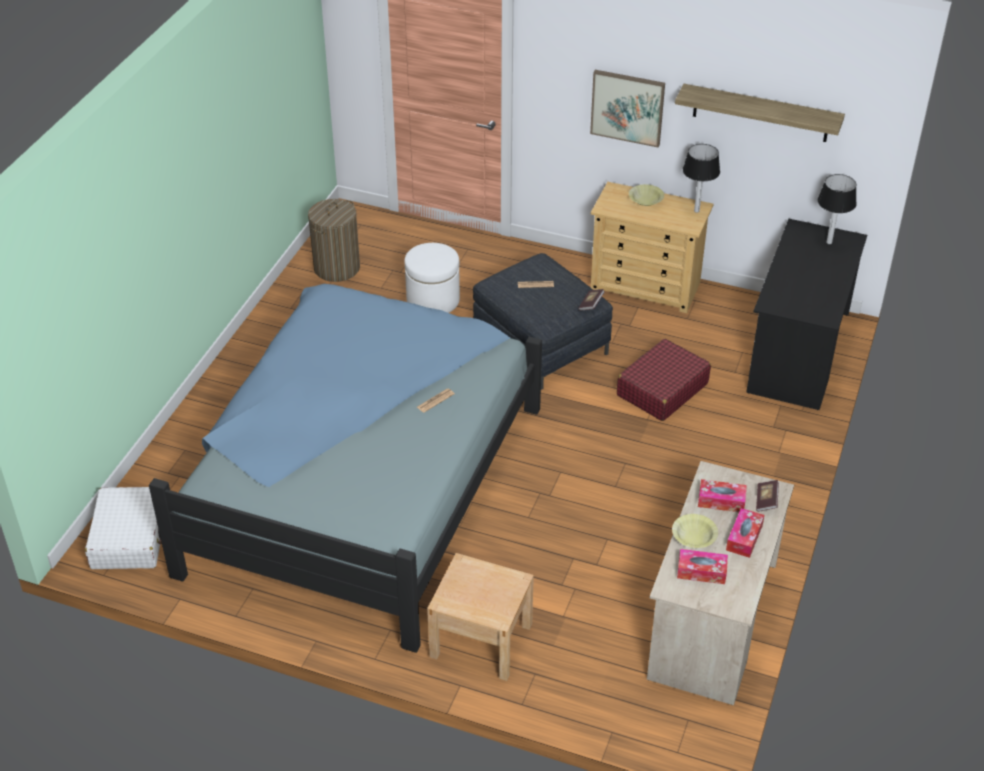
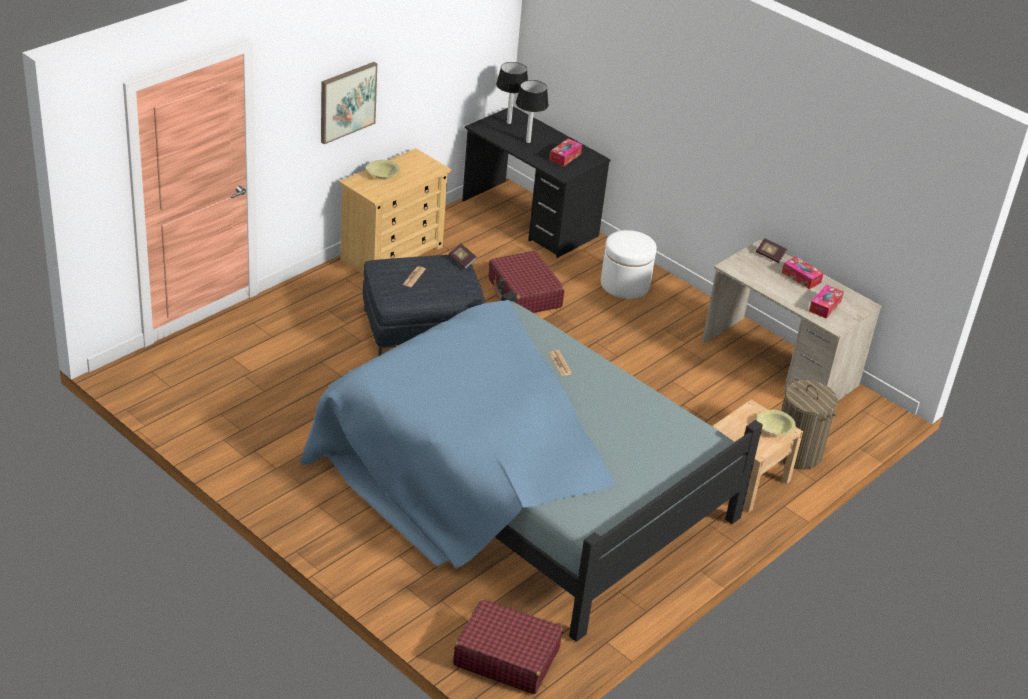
camera: 70 degrees left, 5 degrees down
(130, 537) = (506, 656): white suitcase -> red suitcase
(337, 268) = (207, 408): laundry basket -> laundry basket (797, 453)
(433, 300) = (310, 367): white ottoman -> white ottoman (625, 284)
(694, 536) = (789, 296): yellow bowl -> yellow bowl (774, 427)
(697, 211) = (419, 158): table lamp -> table lamp (528, 141)
(721, 501) = (760, 273): tissue box -> tissue box (565, 157)
(761, 113) = (439, 48): shelf -> none

